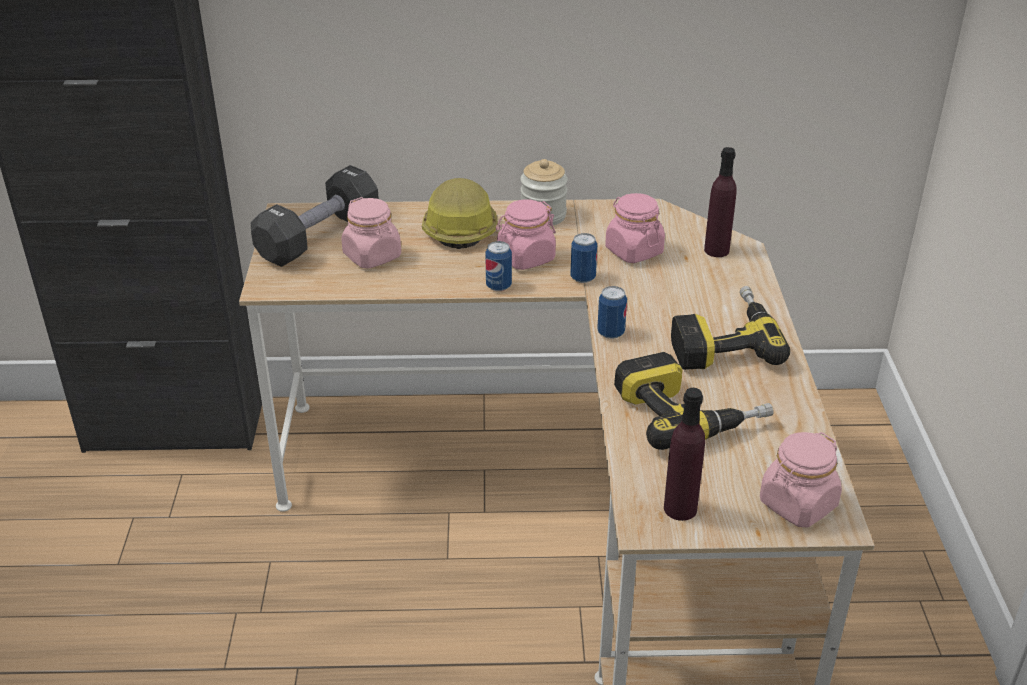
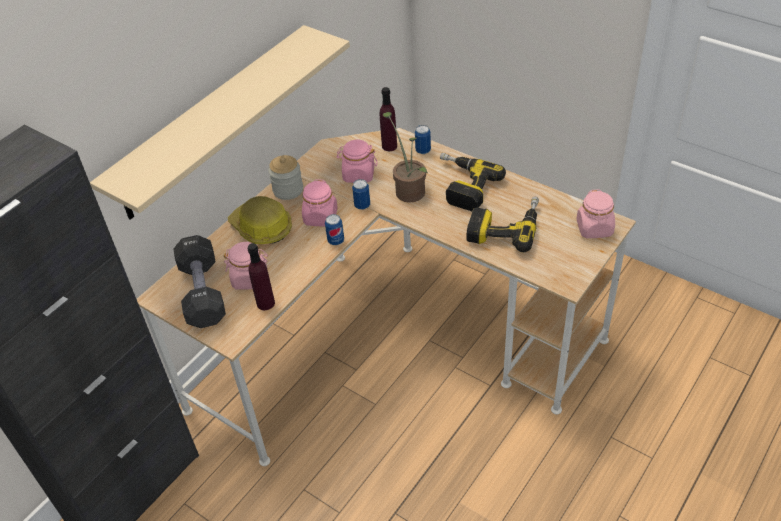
camera: 50 degrees left, 10 degrees up
(470, 53) = (213, 122): none -> beige shelf
(611, 333) = (419, 220): can -> can (423, 150)
(658, 299) = (409, 189): none -> potted plant
(680, 508) = (567, 267): purple bottle -> purple bottle (265, 303)

